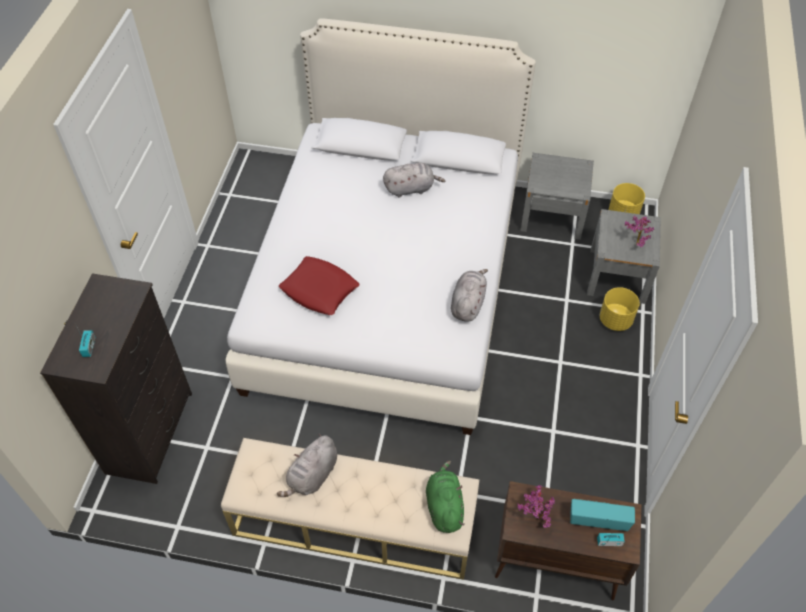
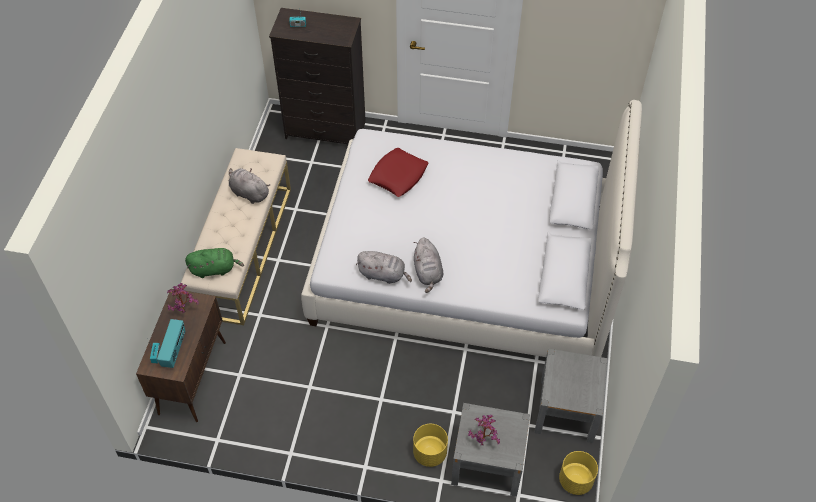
camera: 90 degrees right, 0 degrees up
(411, 188) = (518, 236): grey plush toy -> grey plush toy (428, 273)

